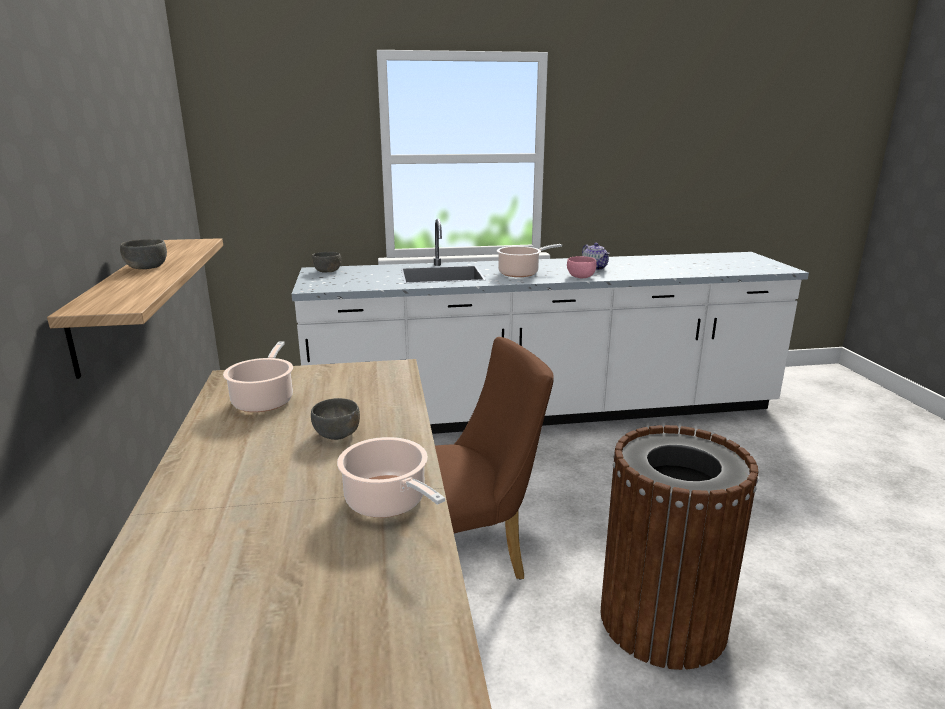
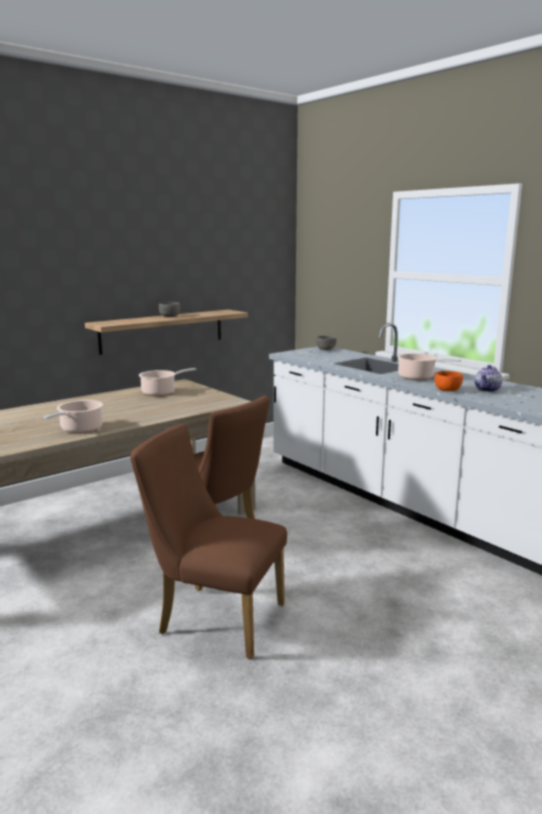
camera: 60 degrees right, 5 degrees down
(337, 434) = (138, 409): grey bowl -> none
(581, 277) = (447, 390): pink bowl -> orange bowl
(662, 620) = (213, 617): brown trash can -> brown chair

